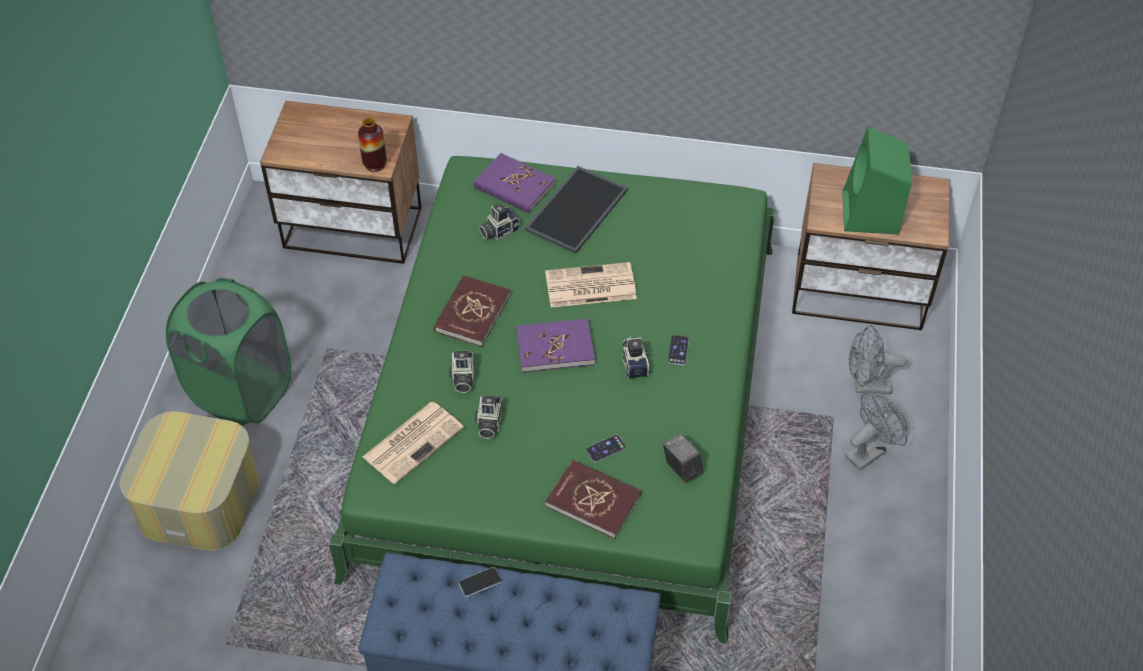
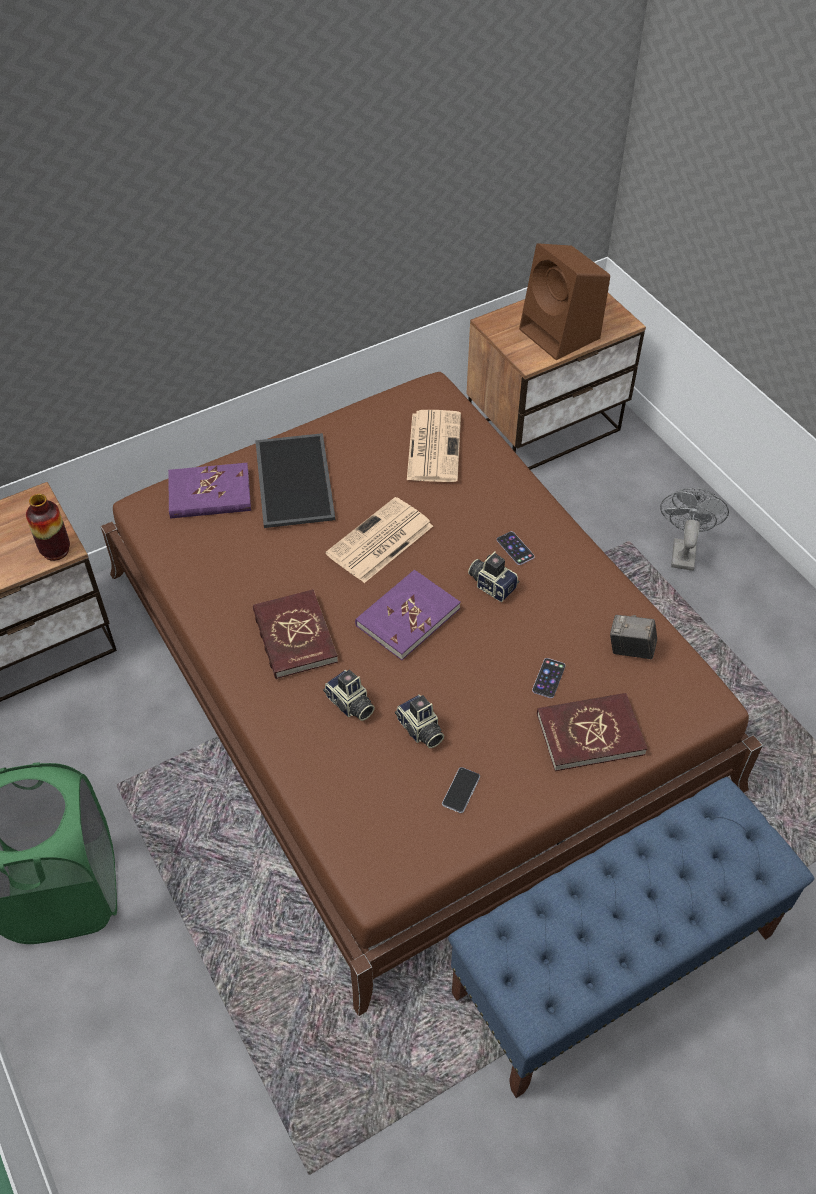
camera: 40 degrees left, 0 degrees up
(199, 500) = (126, 1043): ottoman -> none
(414, 441) = (366, 801): newspaper -> newspaper (433, 446)
(480, 582) = (575, 891): phone -> phone (461, 790)
(498, 230) = (237, 544): camera -> none
(571, 404) = (408, 675): green bed -> brown bed
(866, 386) = (626, 500): grey fan -> none
(871, 214) = (561, 335): green speaker -> brown speaker

